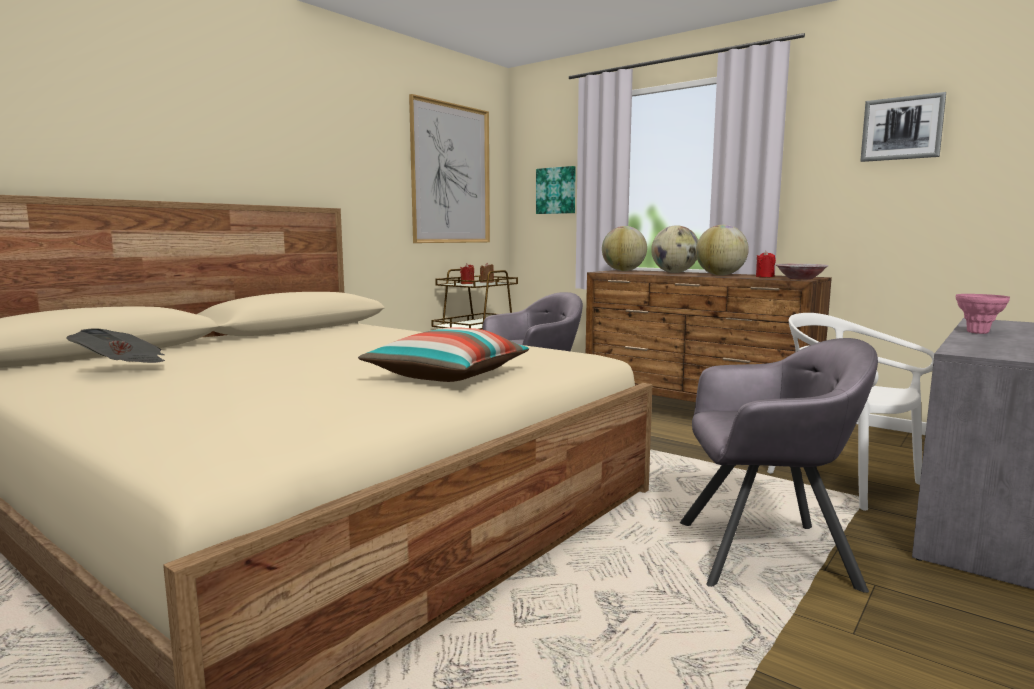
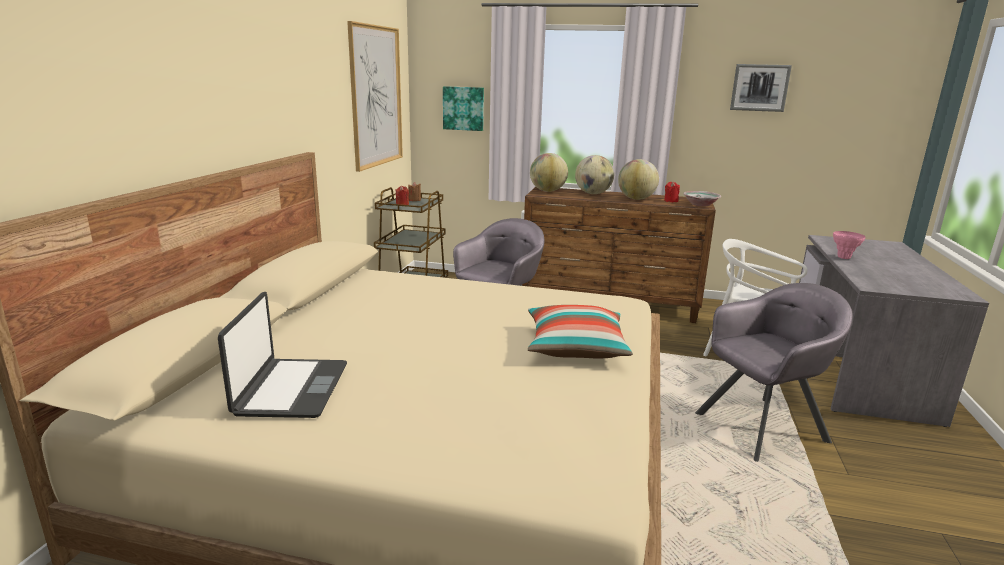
camera: 25 degrees left, 10 degrees up
(124, 370) = (291, 389): newspaper -> laptop

